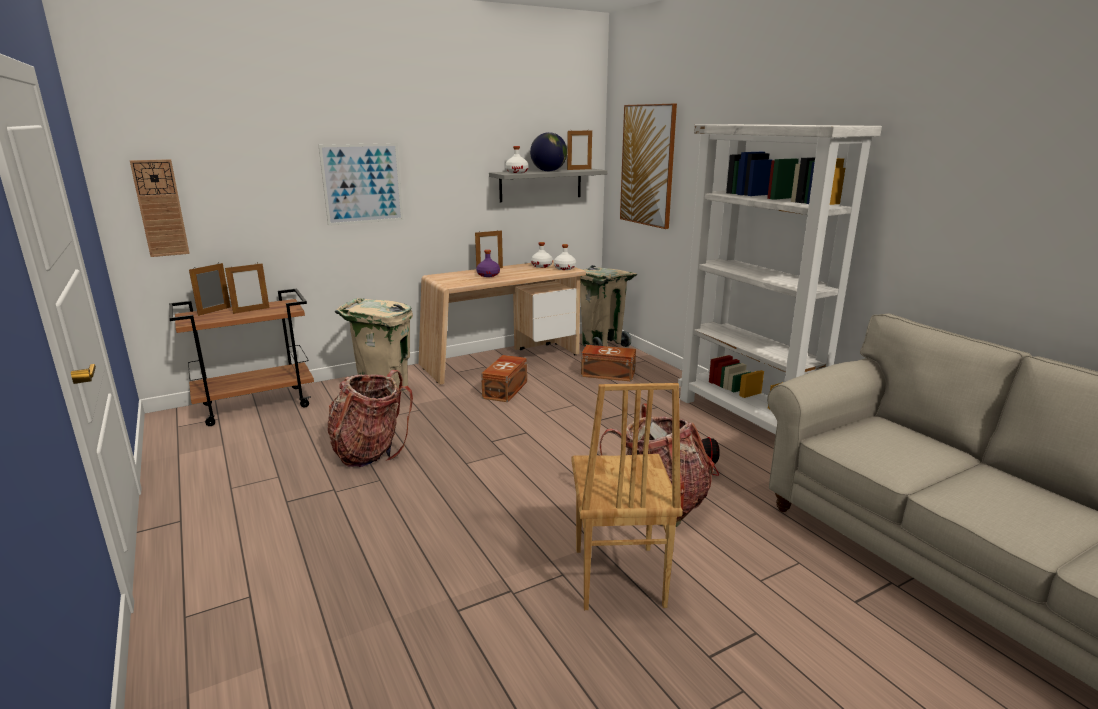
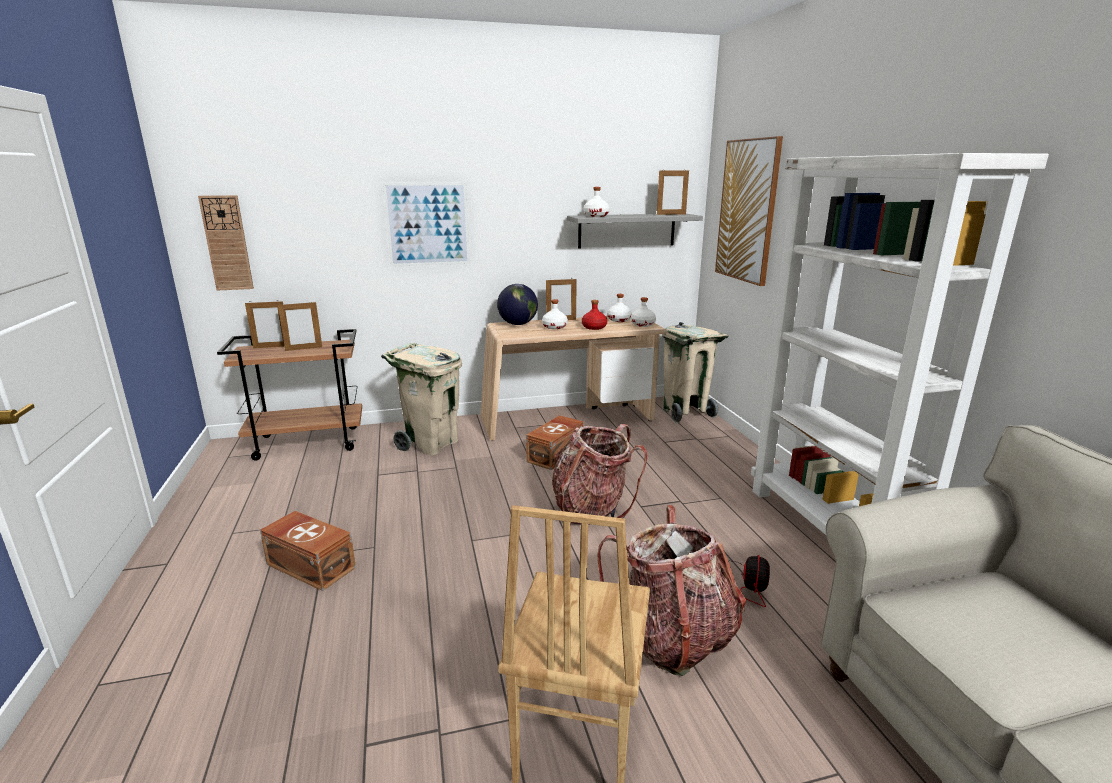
camera: 15 degrees right, 0 degrees up
(214, 311) = (271, 347): picture frame -> picture frame turned 150 degrees counterclockwise
(370, 451) = (382, 510): backpack -> backpack (591, 509)
(488, 275) = (555, 327): purple bottle -> white bottle
(524, 273) = (594, 327): none -> red bottle
(548, 171) = (633, 215): globe -> globe (518, 324)
(607, 374) = (677, 448): brown storage box -> brown storage box (311, 565)

